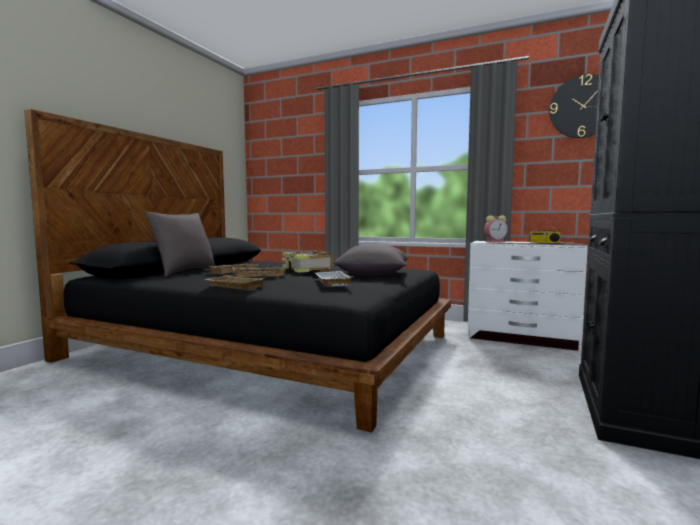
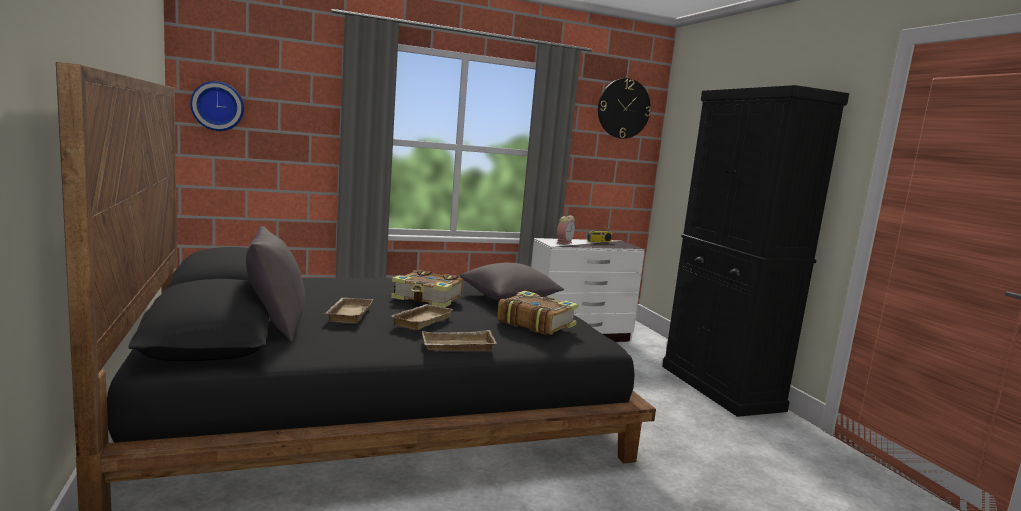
camera: 45 degrees left, 5 degrees up
(267, 164) = (218, 106): none -> wall clock
(331, 282) = (535, 323): white tray -> book

